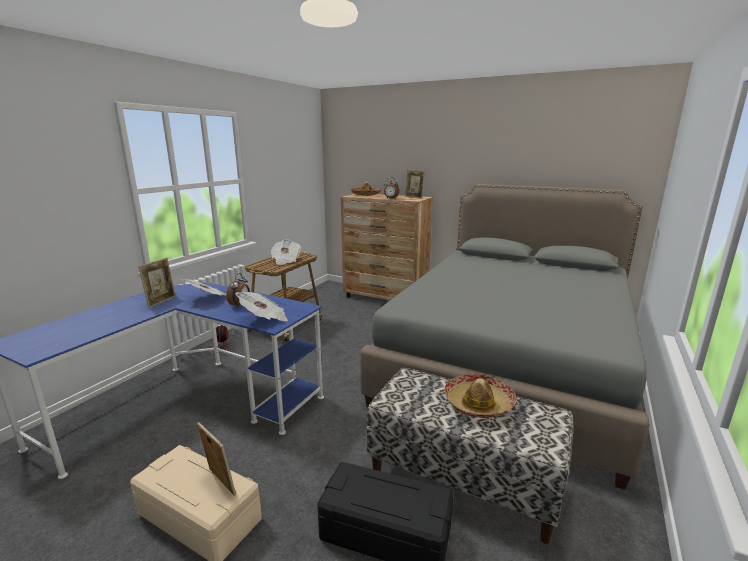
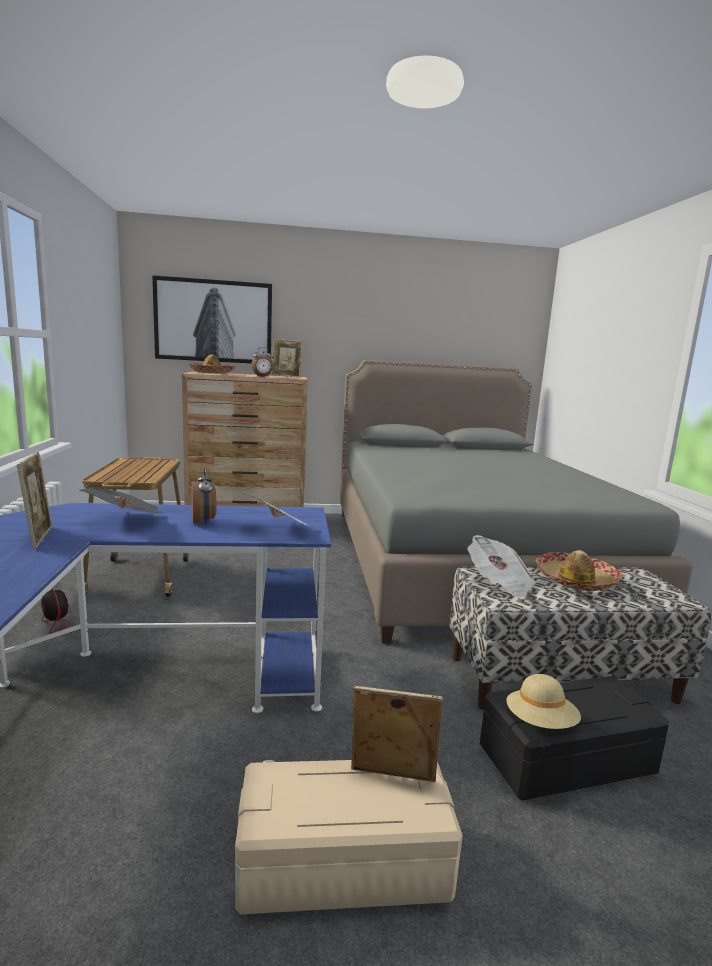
camera: 35 degrees left, 5 degrees down
(285, 260) = (140, 468): newspaper -> newspaper (499, 584)
(341, 494) = (540, 723): none -> beige hat
(373, 157) = (213, 321): none -> picture

